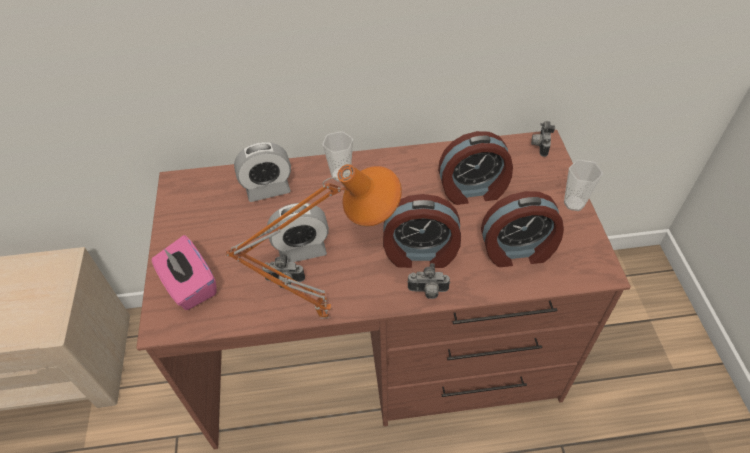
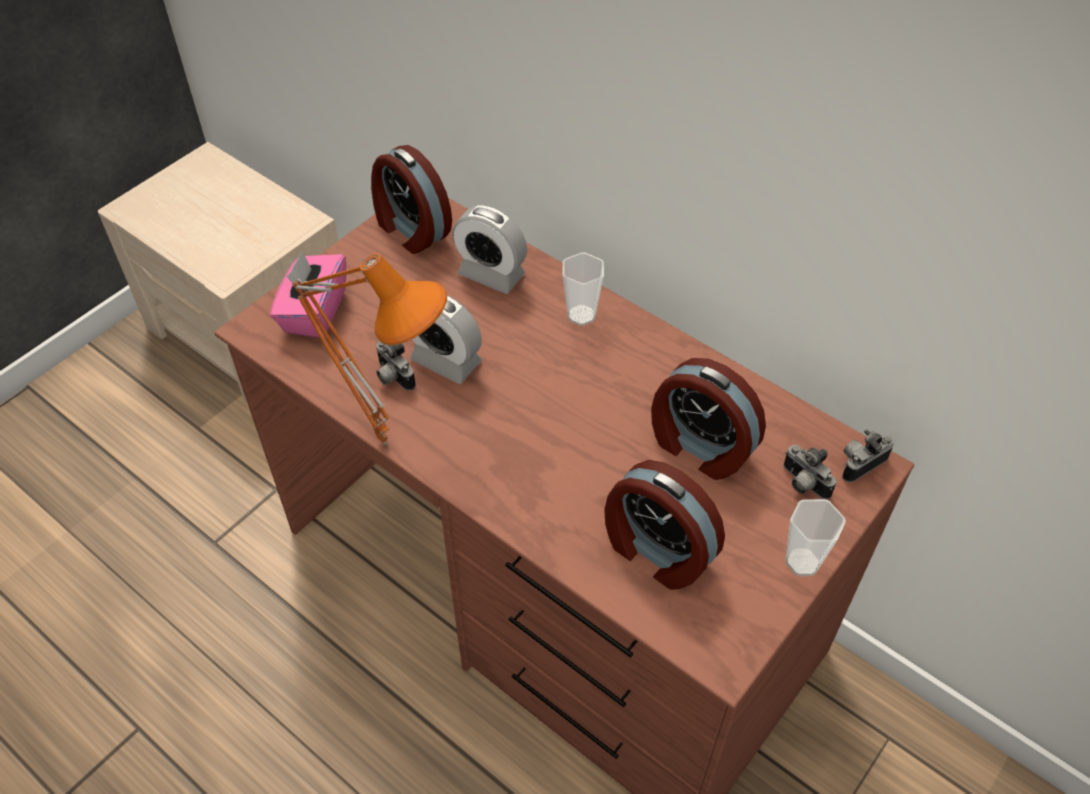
camera: 45 degrees right, 0 degrees up
(420, 254) = (551, 463): alarm clock -> alarm clock (411, 230)
(428, 292) = (507, 506): camera -> camera (802, 484)

